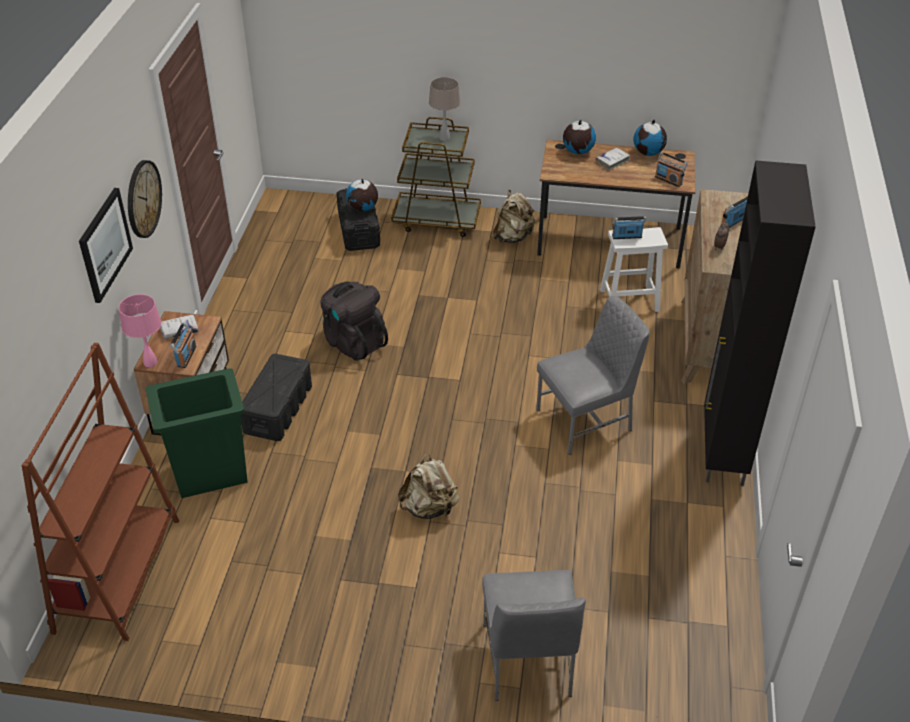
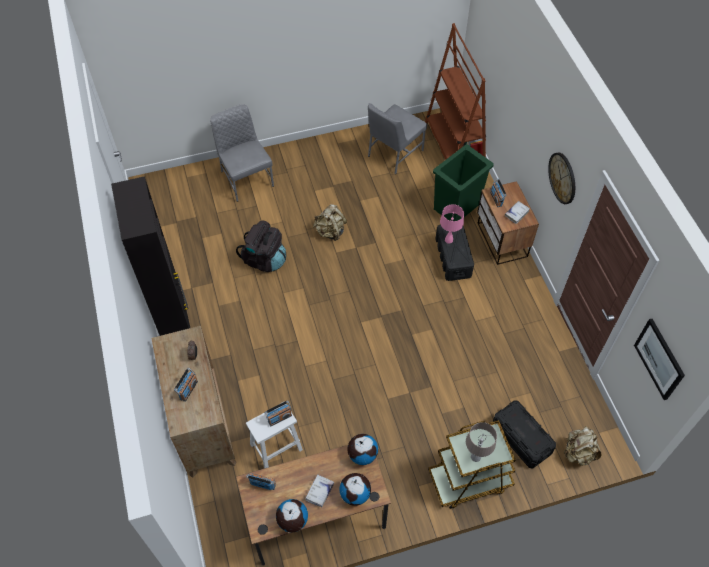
camera: 155 degrees right, 15 degrees up
(104, 244) = (538, 126): picture -> picture (659, 359)
(150, 362) = (511, 188): pink table lamp -> pink table lamp (448, 240)
(353, 342) = (446, 324): black backpack -> black backpack (264, 259)
(362, 208) = (519, 427): globe -> globe (362, 454)
(512, 237) = (397, 486): beige backpack -> beige backpack (578, 452)
(586, 421) = (268, 321): grey chair -> grey chair (394, 153)

